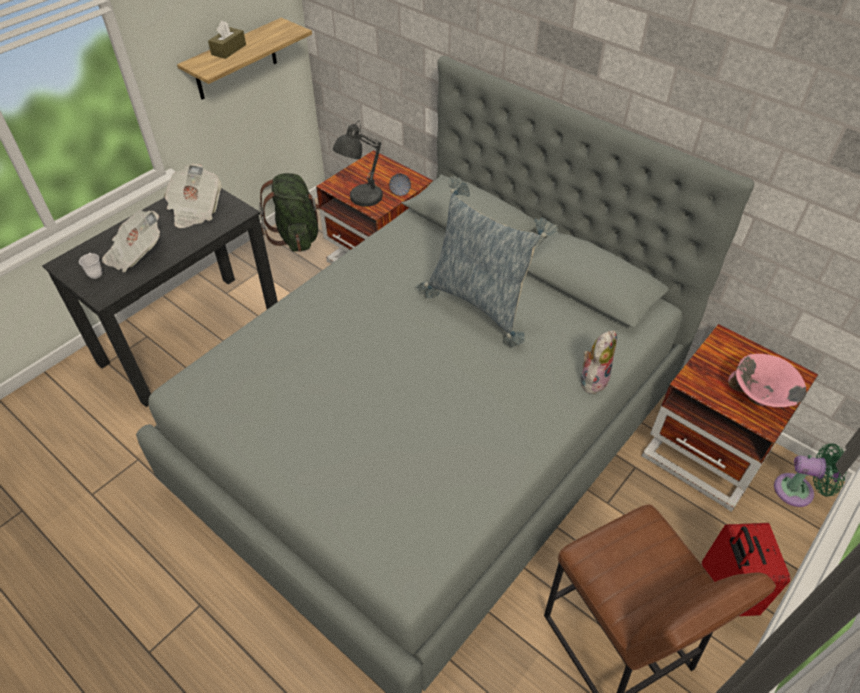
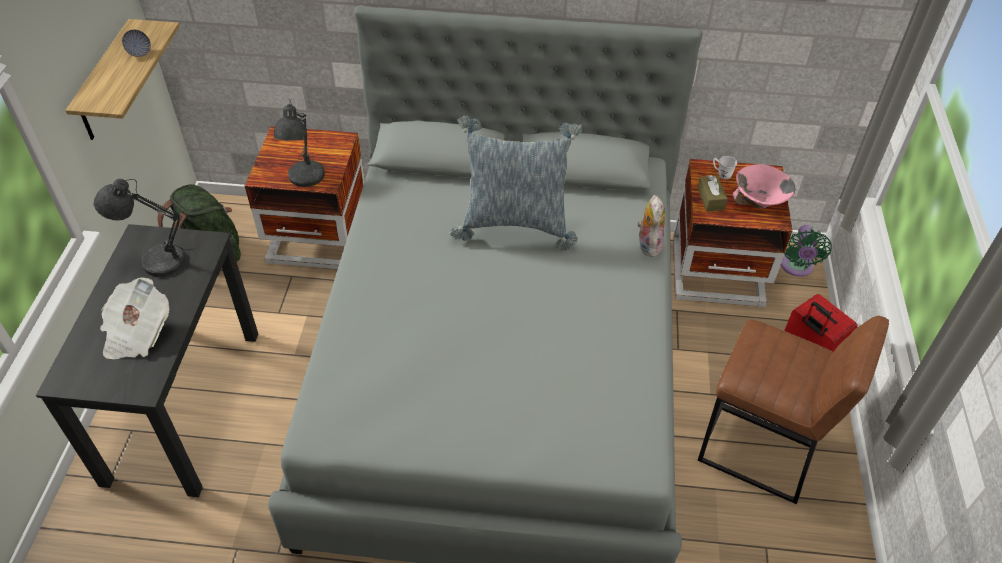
camera: 35 degrees left, 0 degrees up
(95, 272) = (109, 372): white mug -> white mug (721, 174)
(195, 210) = (157, 261): newspaper -> grey table lamp
(228, 50) = (109, 74): brown tissue box -> brown tissue box (710, 199)
(400, 191) = (335, 156): bowl -> bowl (139, 52)
(798, 491) = (796, 267): green fan -> green fan turned 120 degrees clockwise

